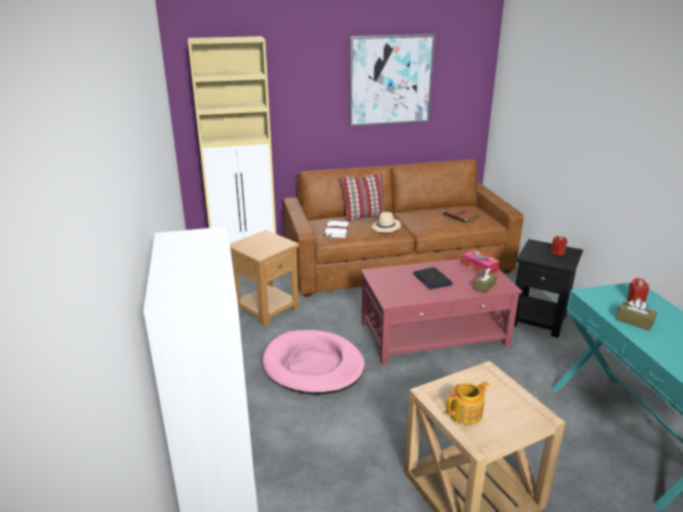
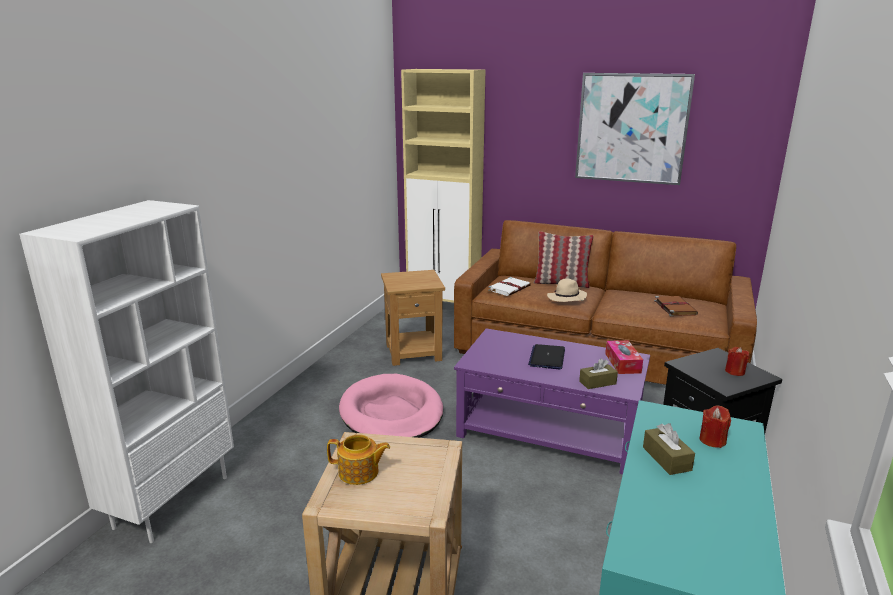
camera: 35 degrees right, 5 degrees down
(434, 334) = (550, 430): red coffee table -> purple coffee table

